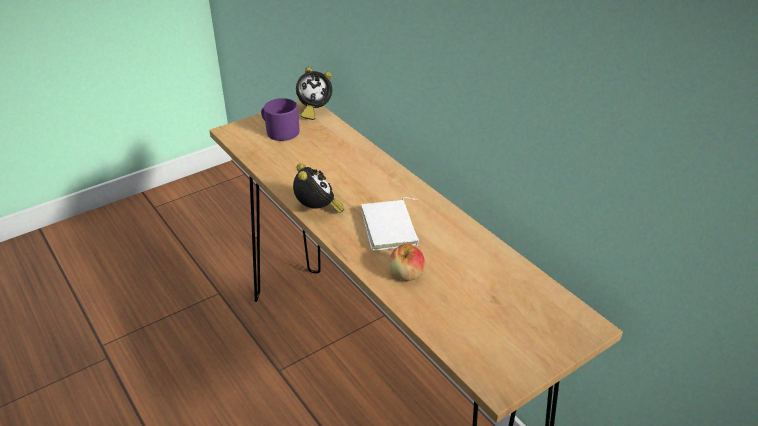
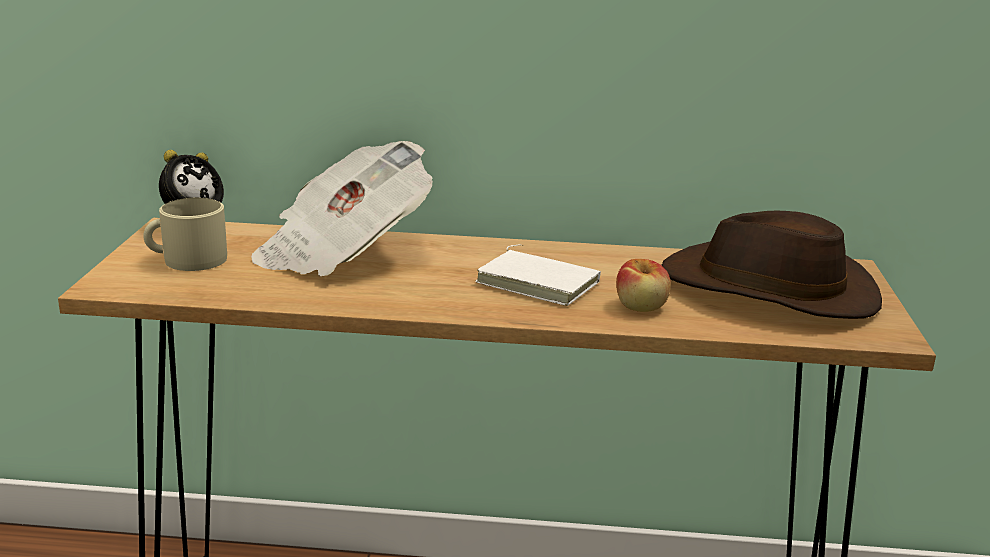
camera: 50 degrees left, 15 degrees down
(279, 131) = (187, 260): purple mug -> beige mug
(317, 211) = (424, 304): alarm clock -> none
(342, 159) = (342, 253): none -> newspaper
(498, 308) = (769, 290): none -> brown hat

